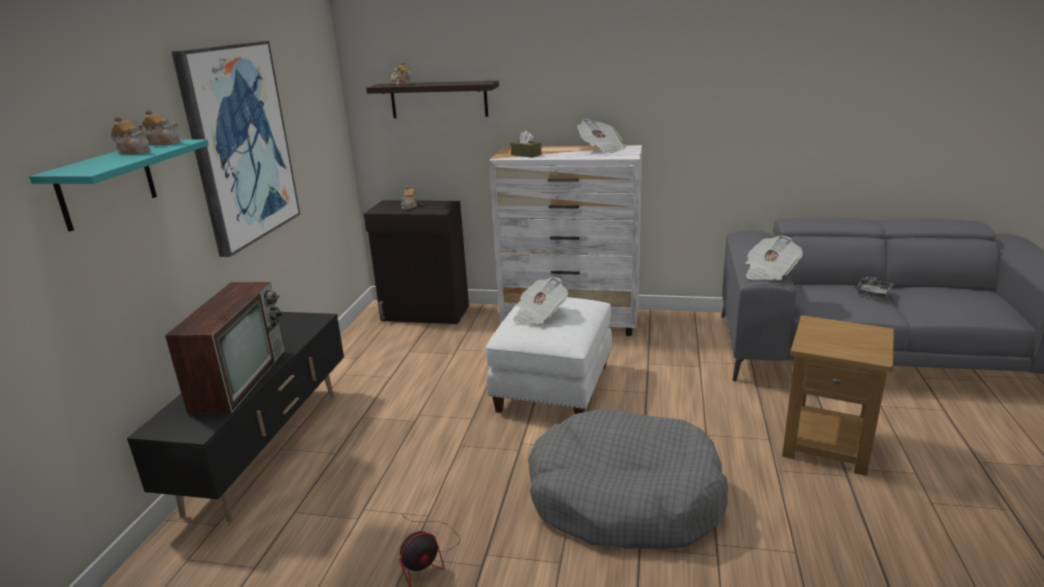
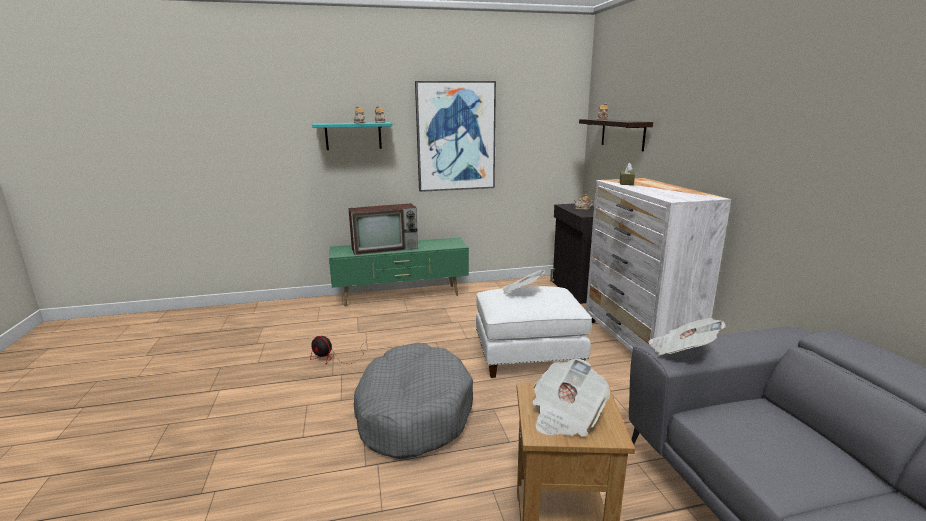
camera: 65 degrees right, 5 degrees down
(268, 449) = (401, 296): black tv stand -> green tv stand
(601, 149) = (685, 192): newspaper -> newspaper (565, 416)
(873, 292) = (839, 471): grey tray -> none

